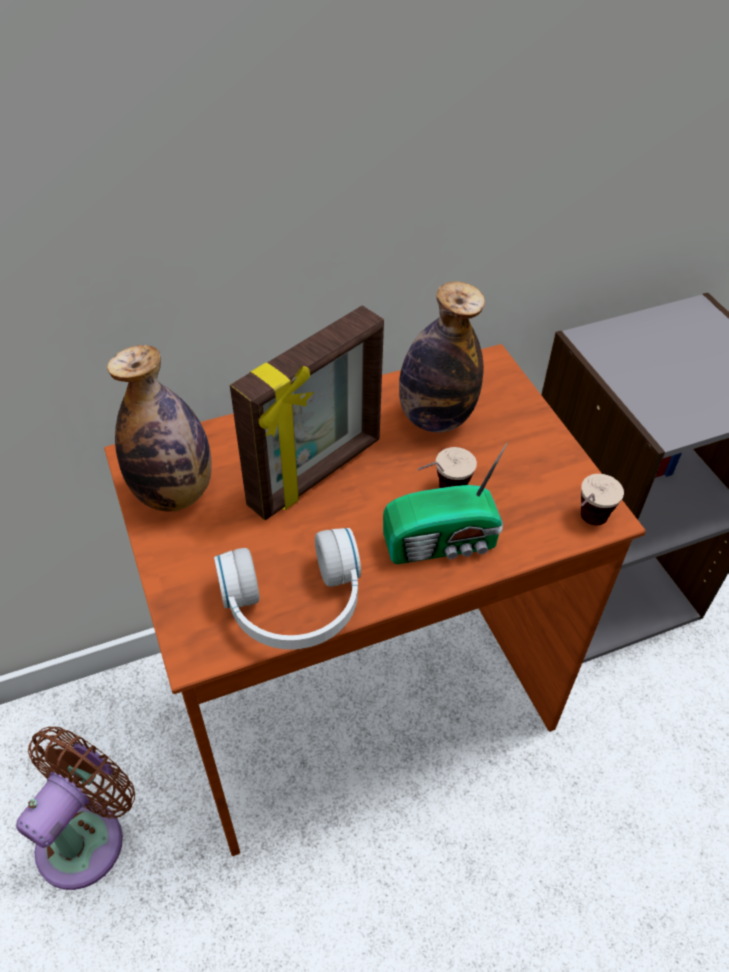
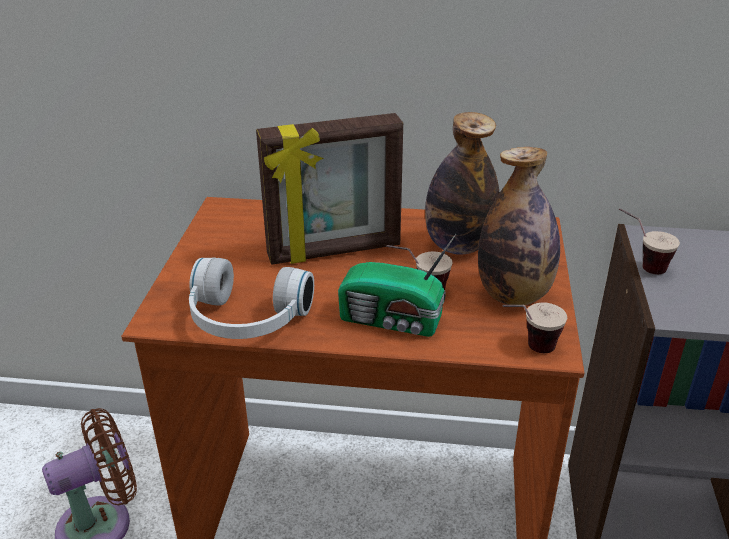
camera: 30 degrees right, 15 degrees down
(174, 493) = (226, 232): bottle -> bottle (514, 295)
(606, 379) = (639, 265): none -> cup

